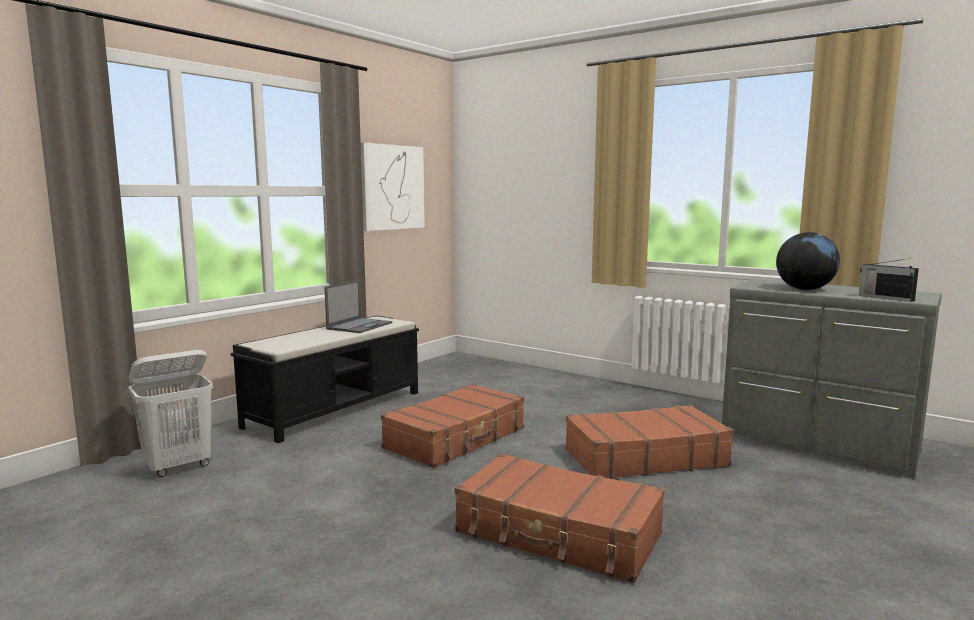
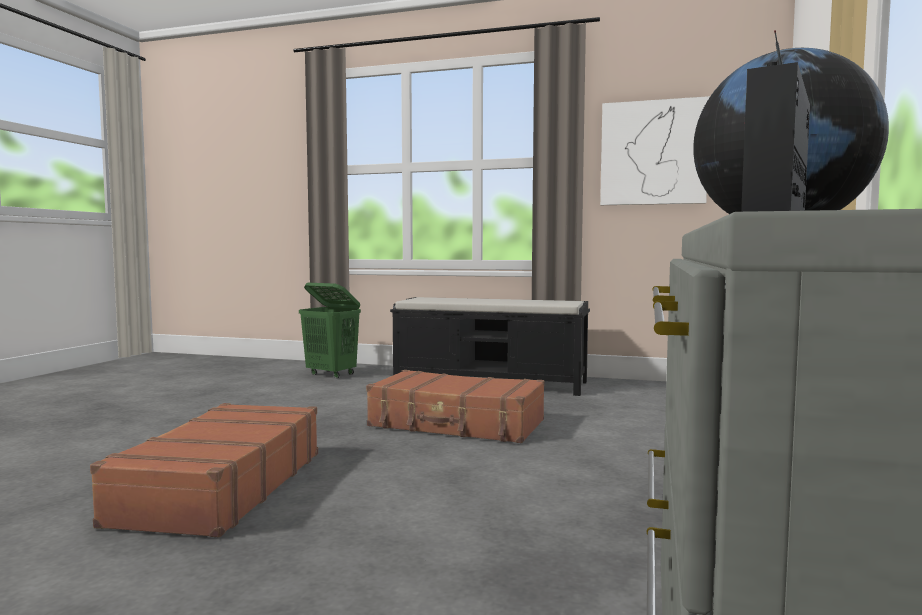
camera: 70 degrees right, 5 degrees down
(179, 467) = (331, 374): white laundry basket -> green laundry basket
(360, 326) = (527, 301): laptop -> none
(644, 457) = (485, 516): brown suitcase -> none

